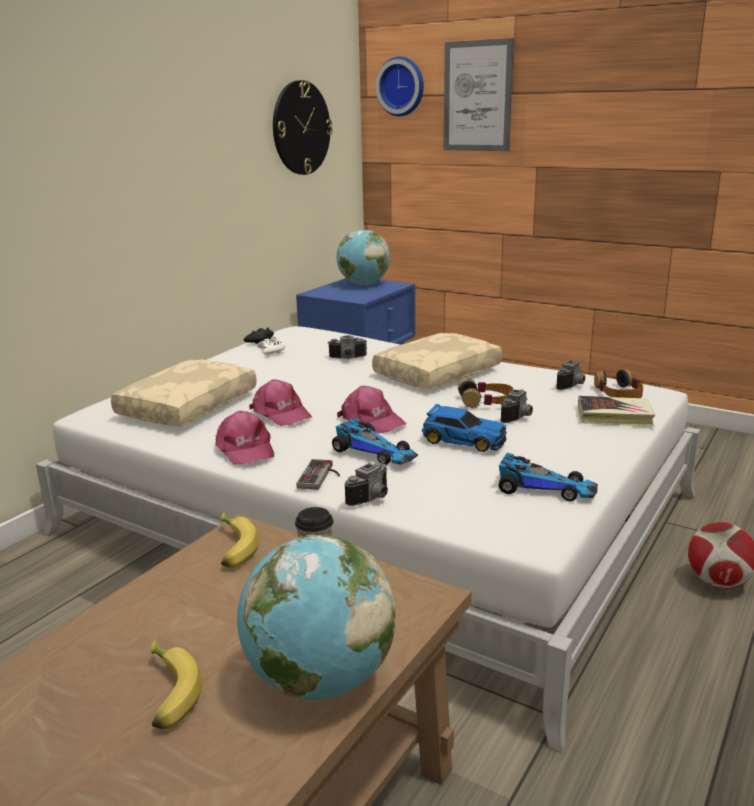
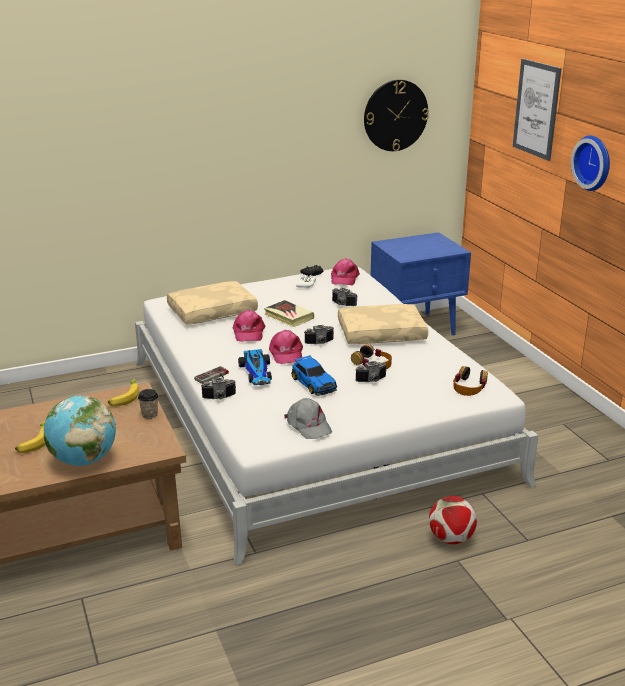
camera: 35 degrees right, 5 degrees up
(245, 449) = (202, 348): pink cap -> pink cap (344, 278)
(363, 284) = (432, 243): globe -> none
(402, 86) = (495, 86): wall clock -> wall clock (594, 162)
(543, 487) = (308, 425): toy car -> grey cap
(573, 385) = (450, 371): camera -> camera (320, 343)
(615, 416) = (432, 401): book -> book (288, 316)

